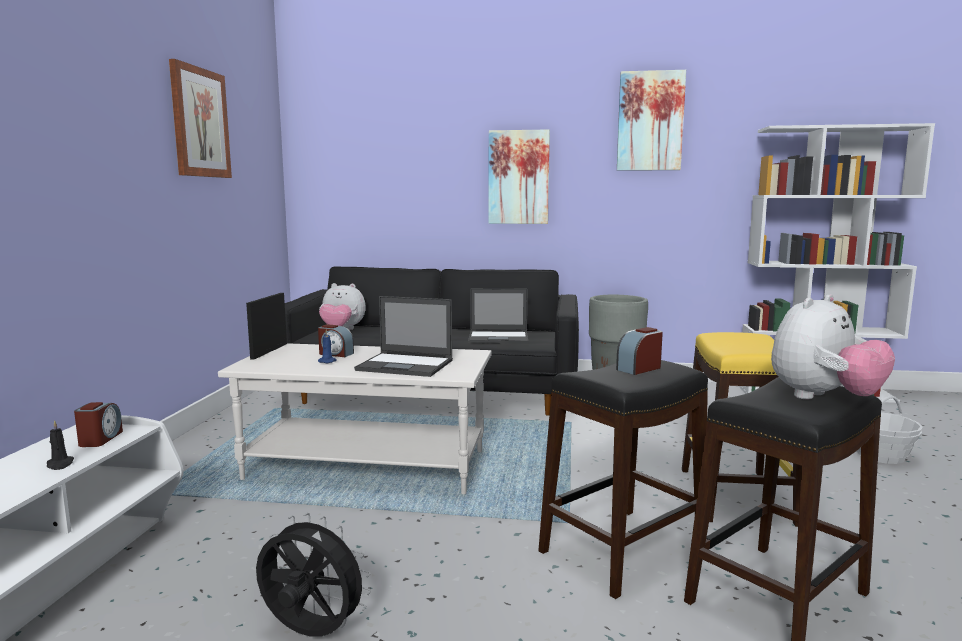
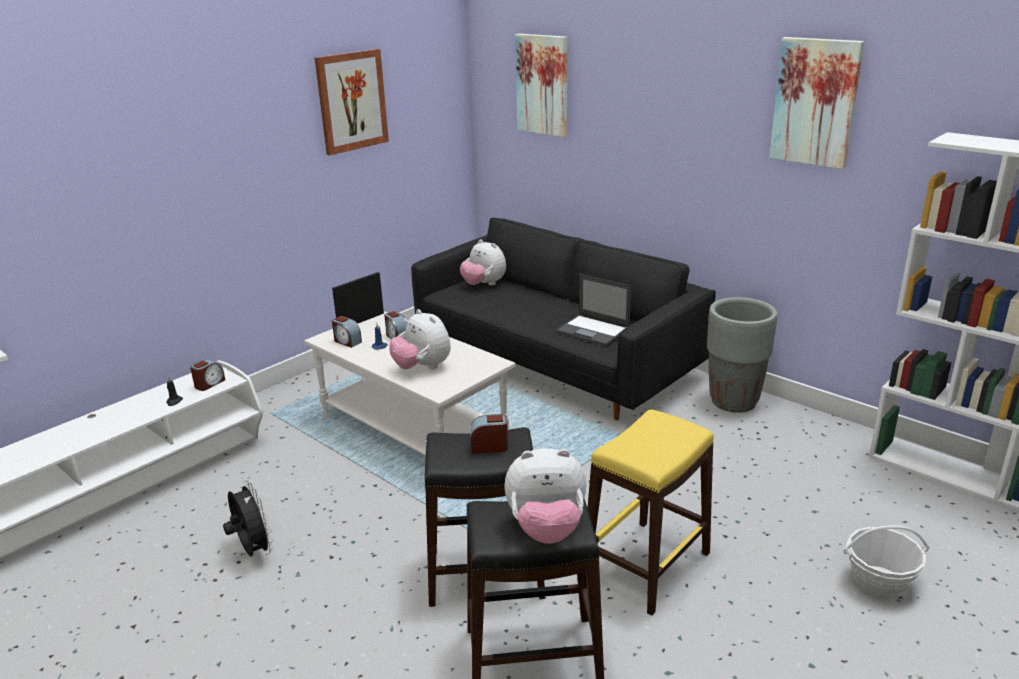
camera: 35 degrees right, 15 degrees up
(279, 364) = (347, 341): none -> alarm clock
(406, 365) = (422, 367): laptop -> plush toy
(518, 177) = (669, 149): picture -> picture (543, 85)

